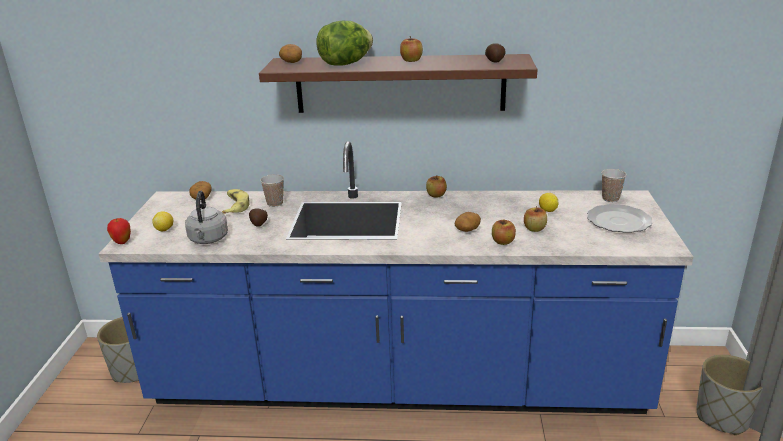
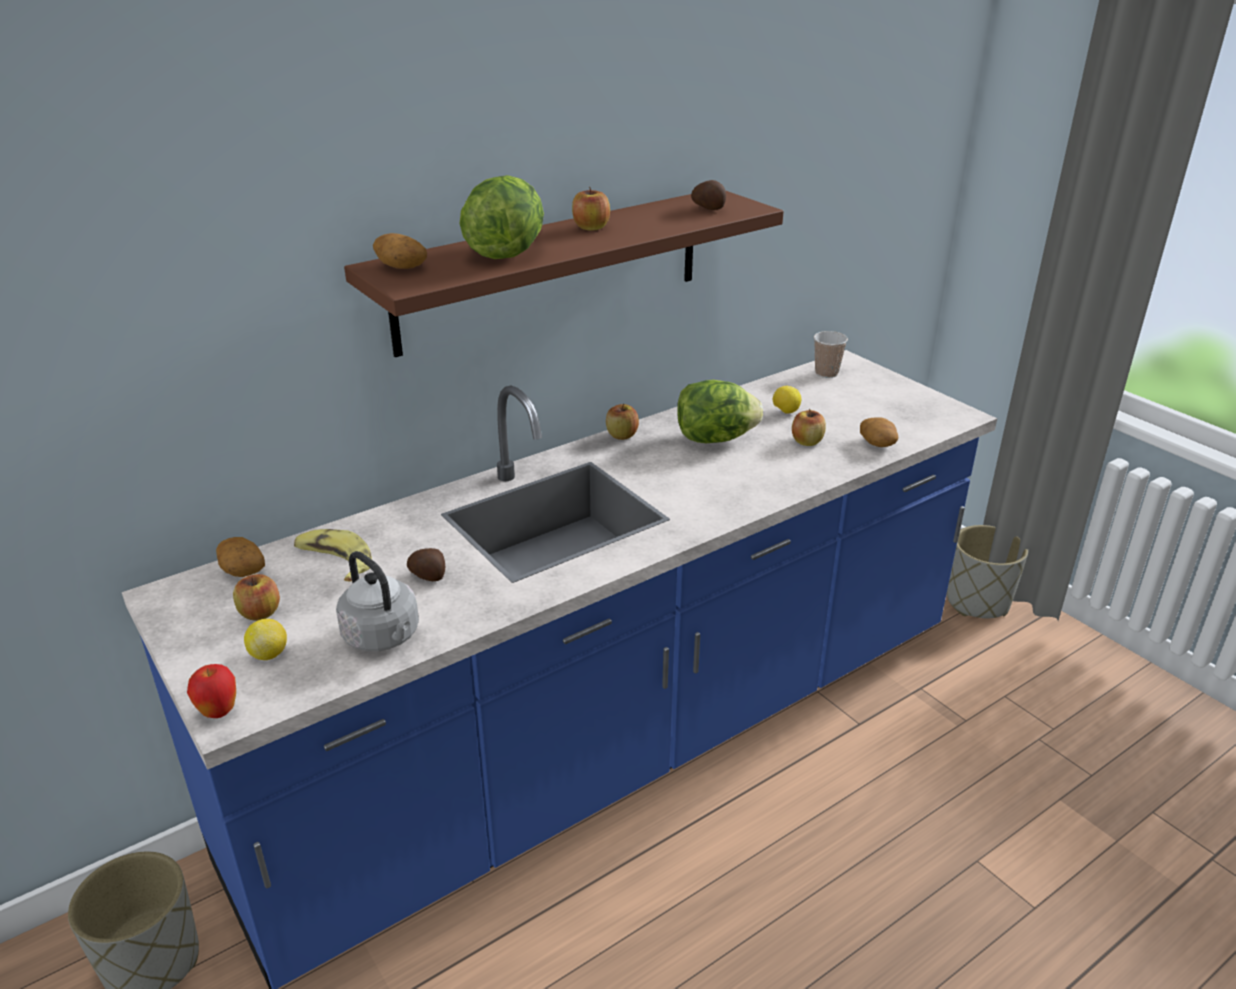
camera: 40 degrees left, 5 degrees up
(275, 203) = (399, 532): cup -> none
(467, 229) = (735, 471): potato -> potato (878, 443)
(482, 211) = (715, 439): none -> lettuce
(503, 242) = (799, 472): apple -> apple (260, 613)
(619, 221) = (876, 400): plate -> none

